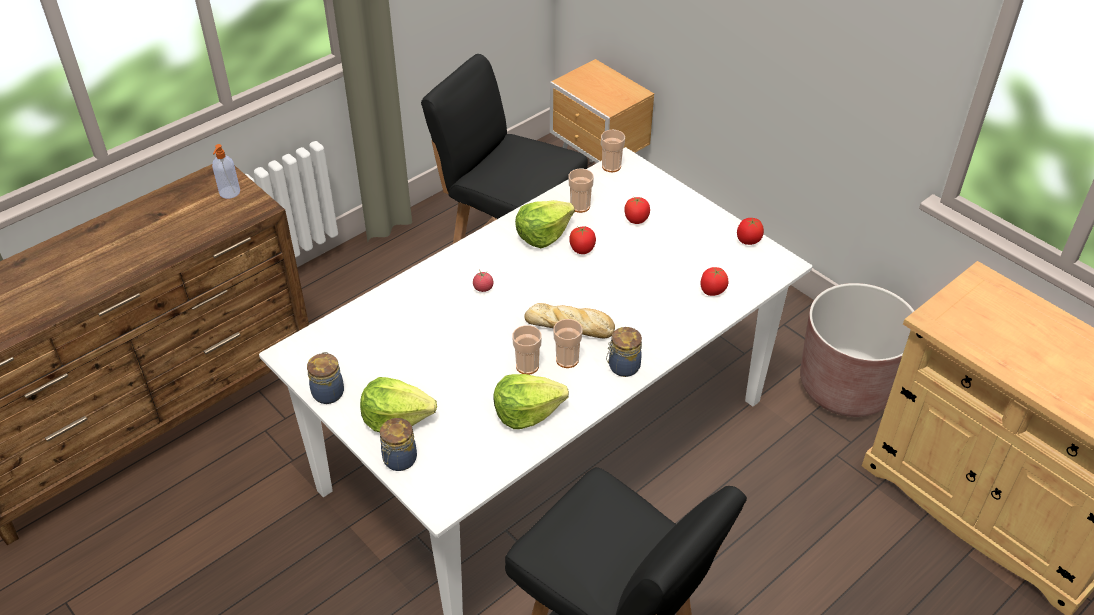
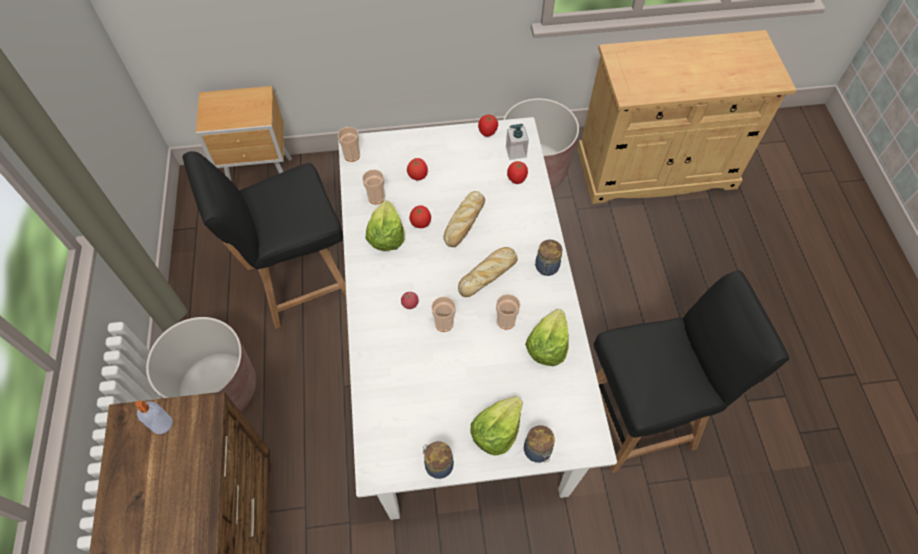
camera: 55 degrees left, 15 degrees up
(353, 291) = (218, 389): none -> brown planter
(567, 359) = (517, 294): cup -> cup (444, 323)
(614, 279) = (464, 223): none -> bread
(747, 273) = (515, 152): none -> soap dispenser

